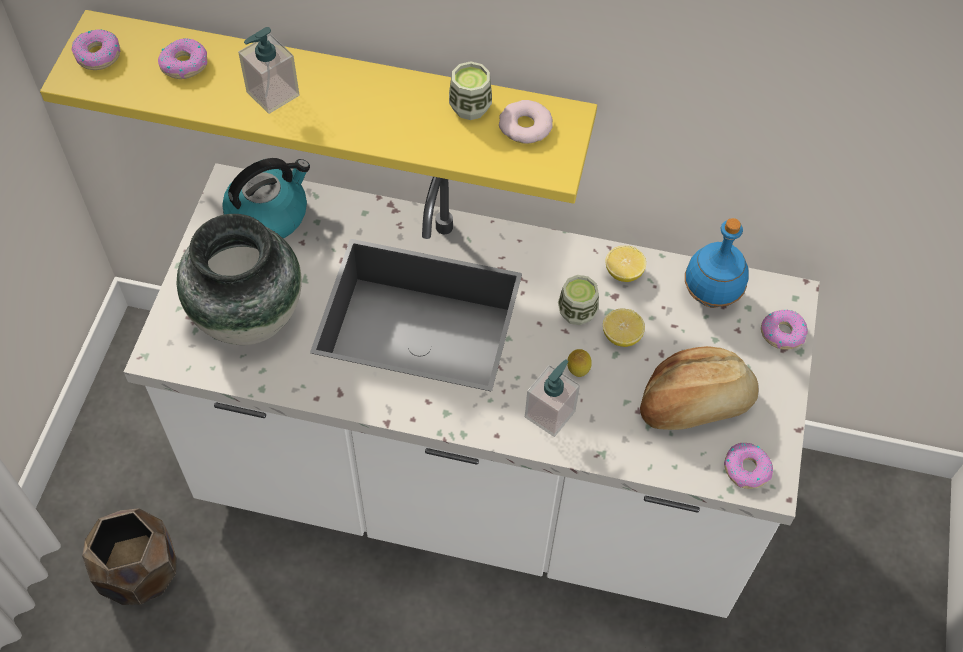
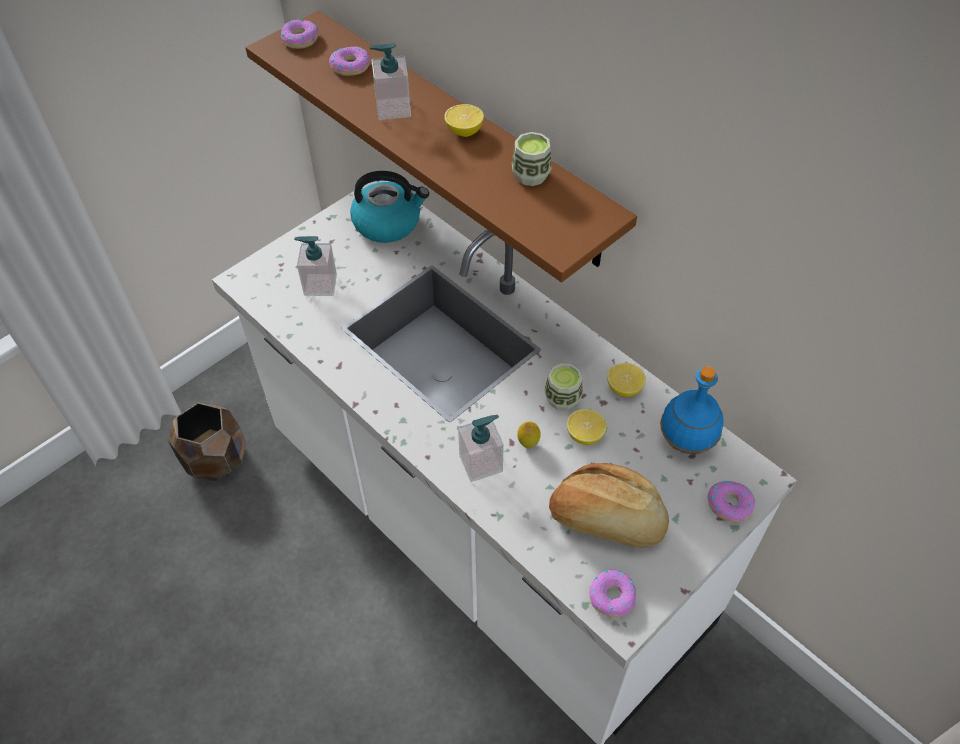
camera: 35 degrees right, 5 degrees down
(250, 318) = (320, 285): vase -> soap dispenser
(339, 91) = (461, 137): yellow shelf -> brown shelf
(367, 87) = (464, 131): none -> lemon
(525, 126) = (562, 207): donut -> none

